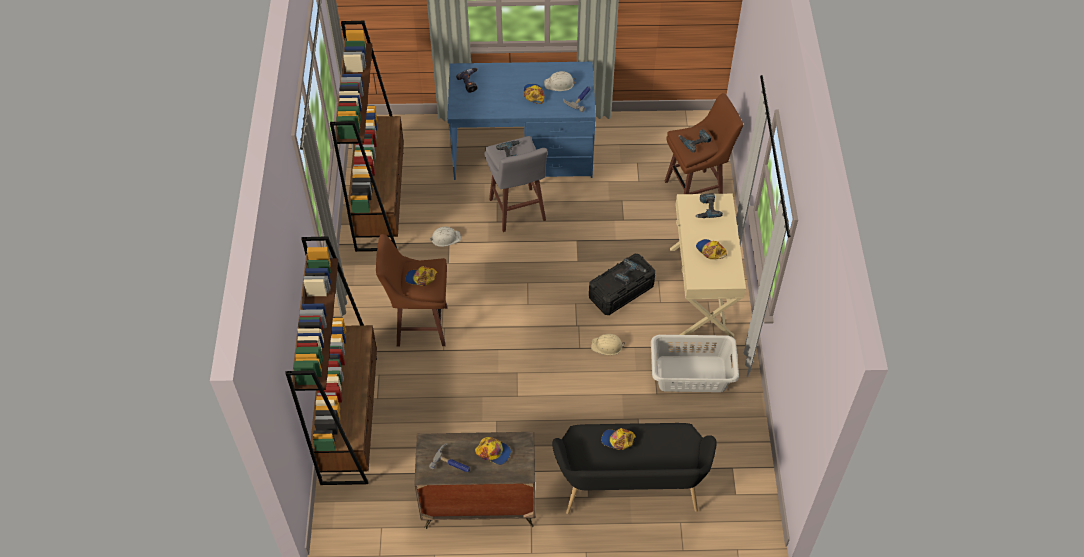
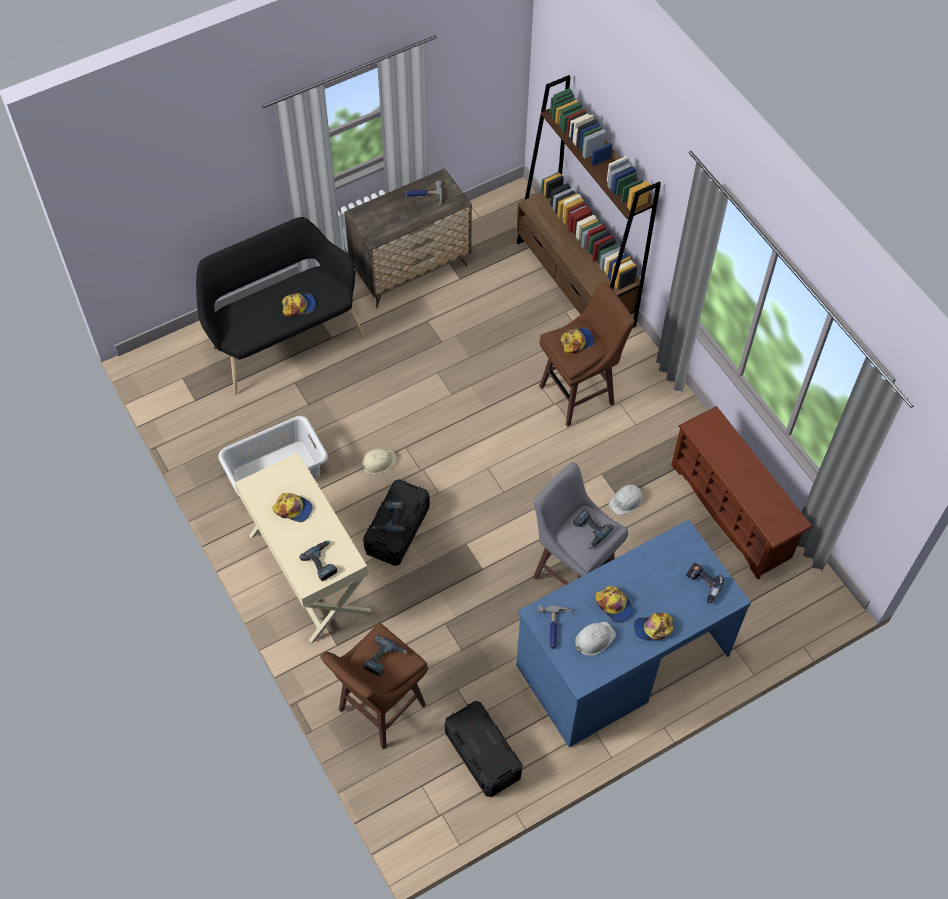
camera: 150 degrees right, 5 degrees up
(380, 200) = (732, 511): brown bookcase -> brown shoe rack
(493, 452) = (394, 218): cap -> cap (653, 628)
(644, 142) = (482, 754): none -> black storage box

